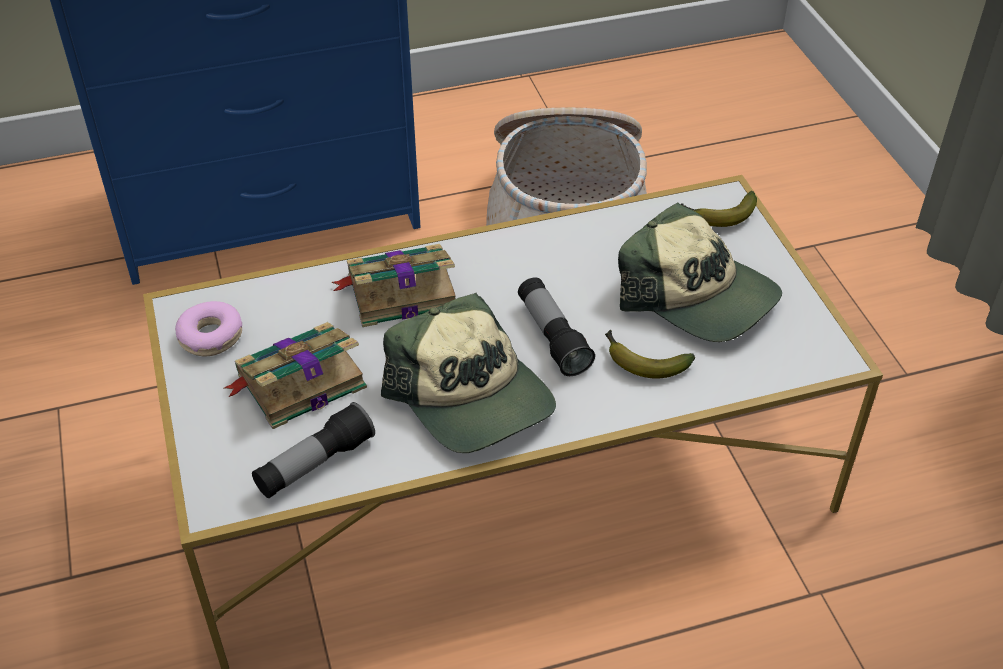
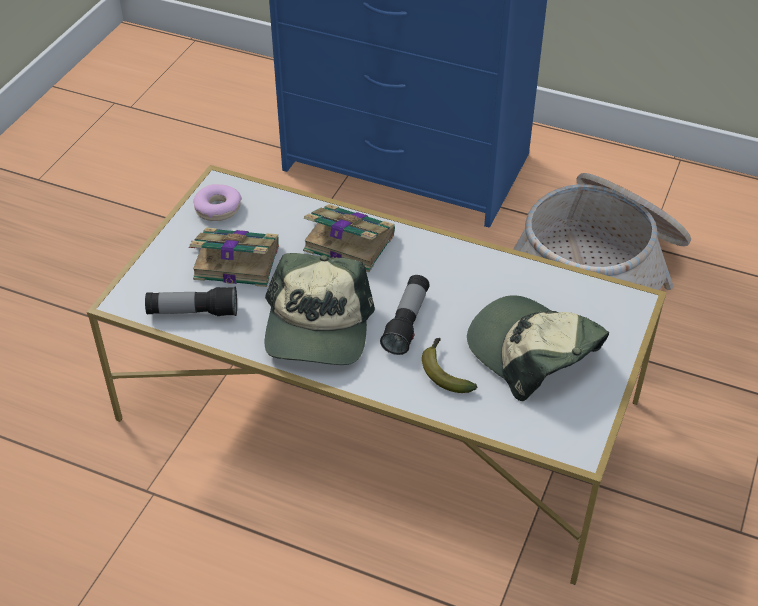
camera: 40 degrees right, 0 degrees up
(698, 296) = (532, 353): cap -> cap turned 150 degrees clockwise
(718, 216) = (611, 310): banana -> none

